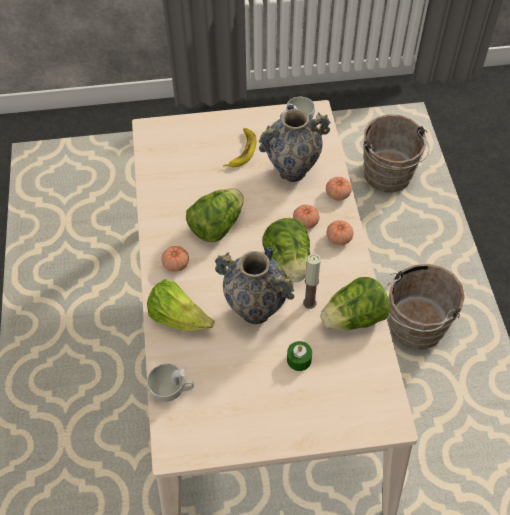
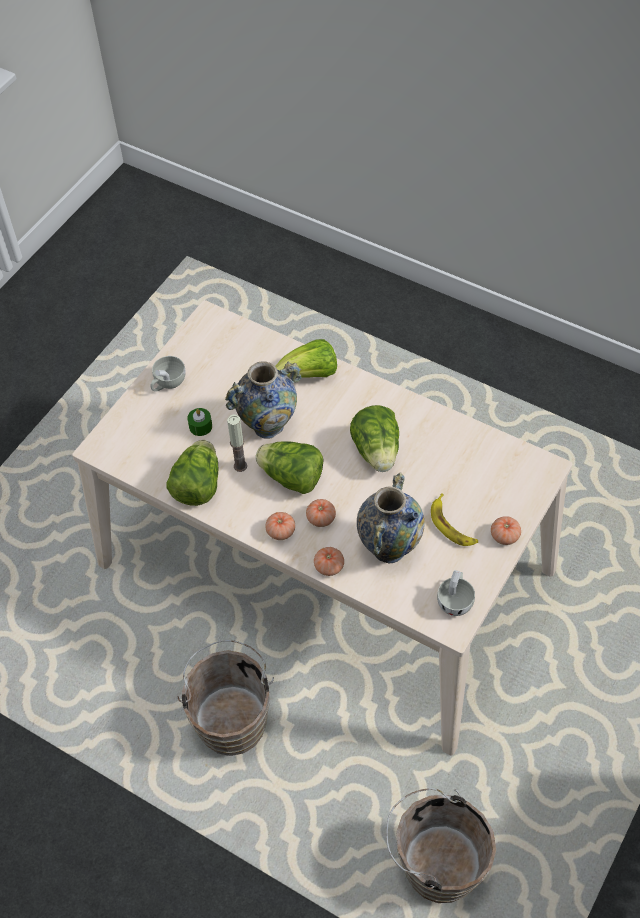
camera: 130 degrees right, 0 degrees up
(172, 389) = (253, 340): white cup -> white cup (167, 383)
(176, 264) = (362, 401): tomato -> tomato (504, 536)

